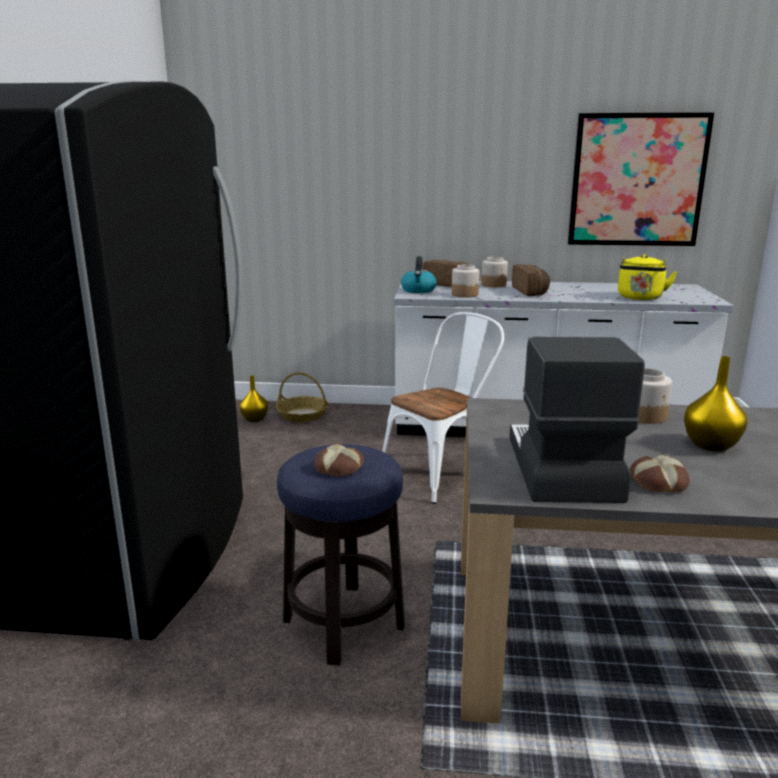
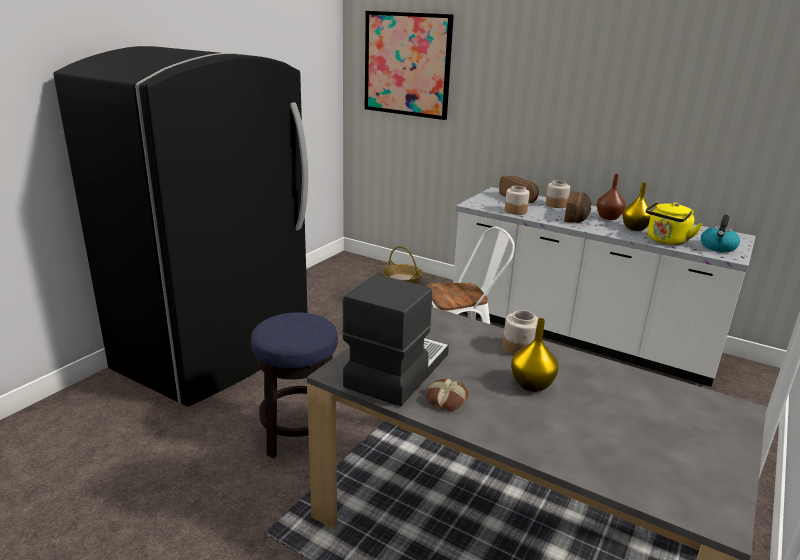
camera: 25 degrees right, 5 degrees up
(255, 419) = (367, 275): yellow vase -> yellow vase (635, 228)
(339, 468) = (290, 330): bread -> none
(418, 290) = (485, 201): kettle -> kettle (718, 247)
(559, 288) = (609, 218): none -> brown vase
(637, 180) = (707, 129): picture -> picture (407, 64)

